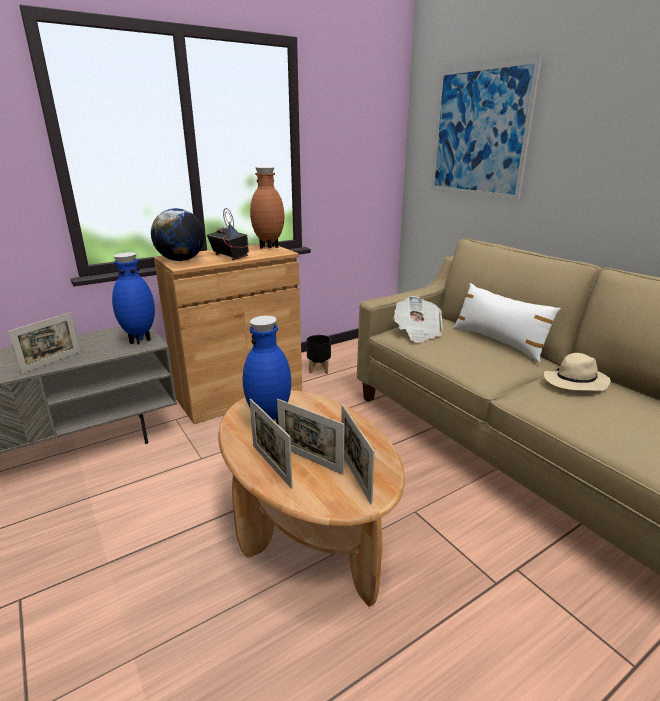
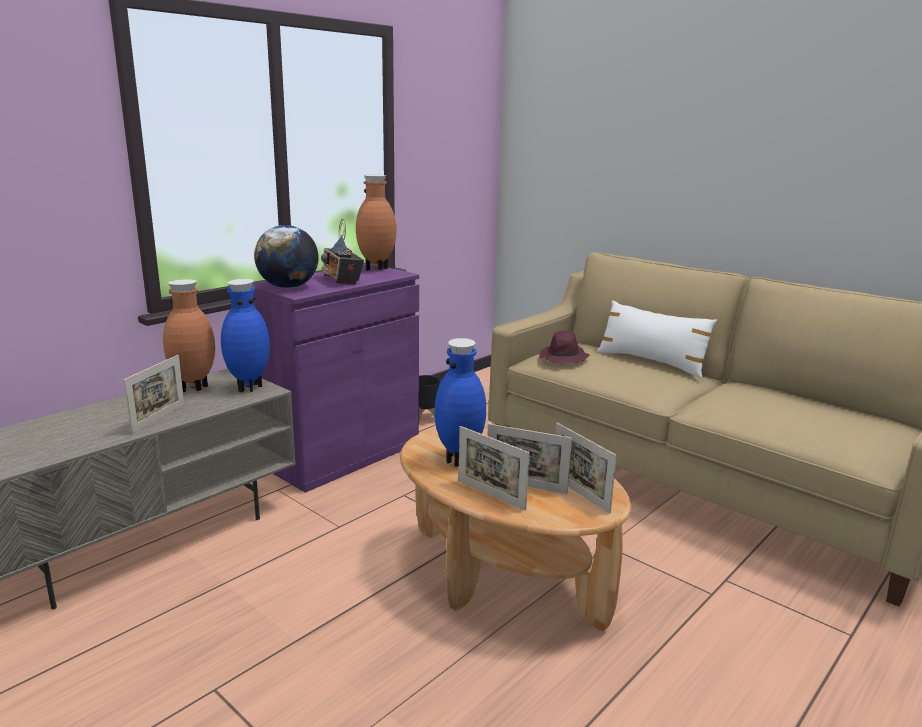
camera: 15 degrees left, 5 degrees down
(100, 338) = (194, 389): none -> brown vase
(229, 256) = (342, 280): radio -> radio turned 150 degrees counterclockwise
(239, 394) = (342, 455): brown cabinet -> purple cabinet
(417, 332) = (563, 358): newspaper -> purple hat
(479, 132) = (594, 136): picture -> none
(574, 383) = (744, 393): beige hat -> none

